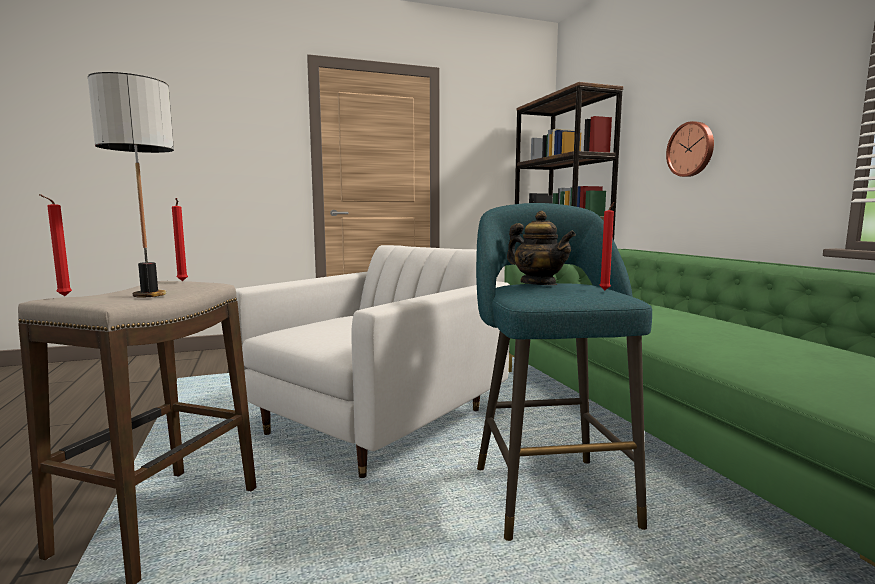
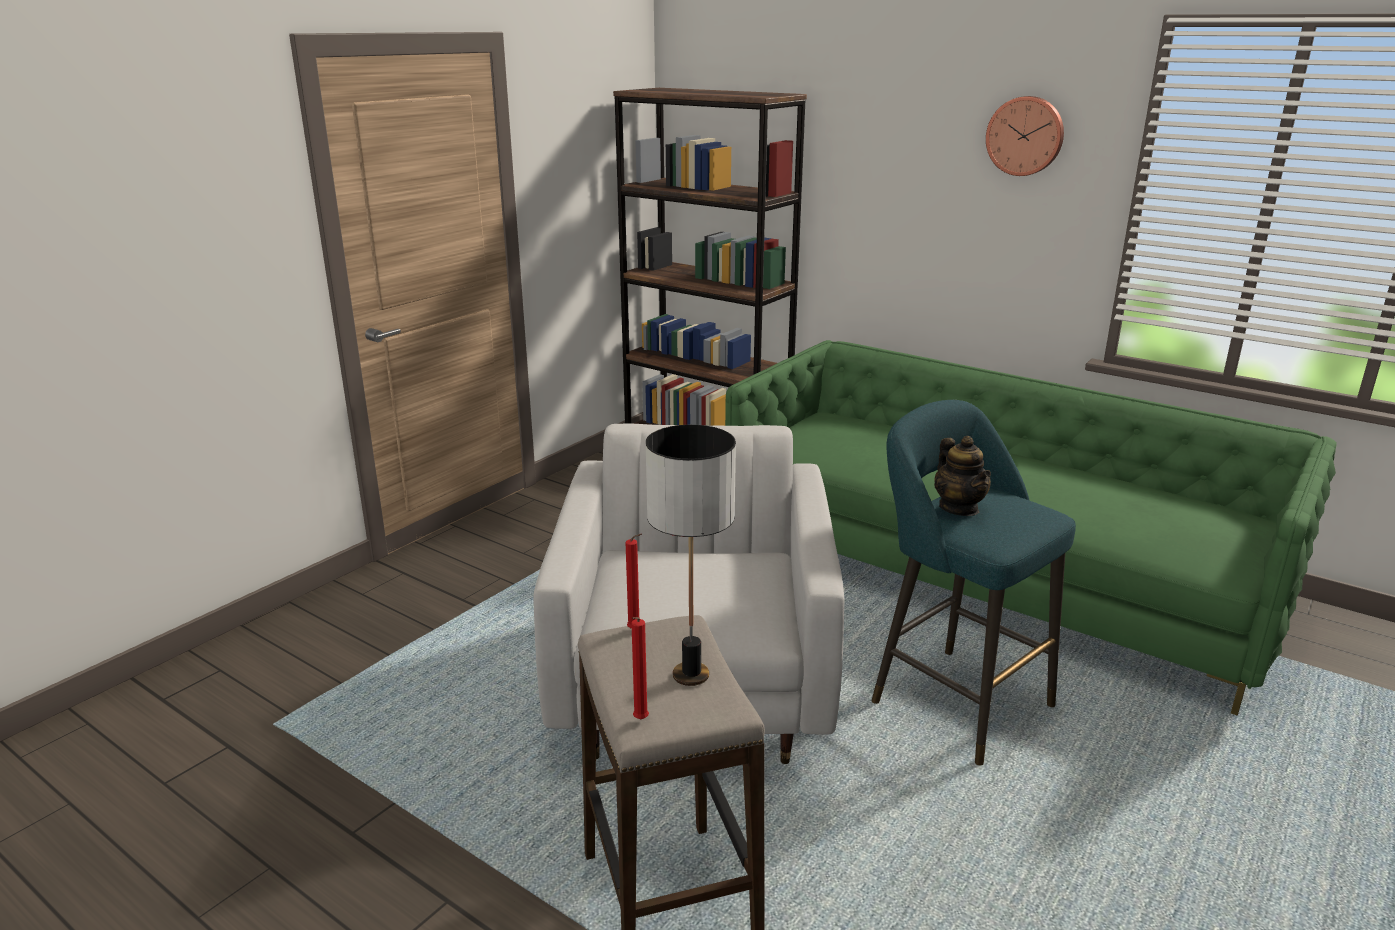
camera: 35 degrees left, 15 degrees up
(538, 284) = (959, 508): teapot -> teapot turned 60 degrees clockwise
(605, 290) = (1029, 508): red candle -> none
(691, 149) = (920, 214): wall clock -> wall clock (1025, 136)

